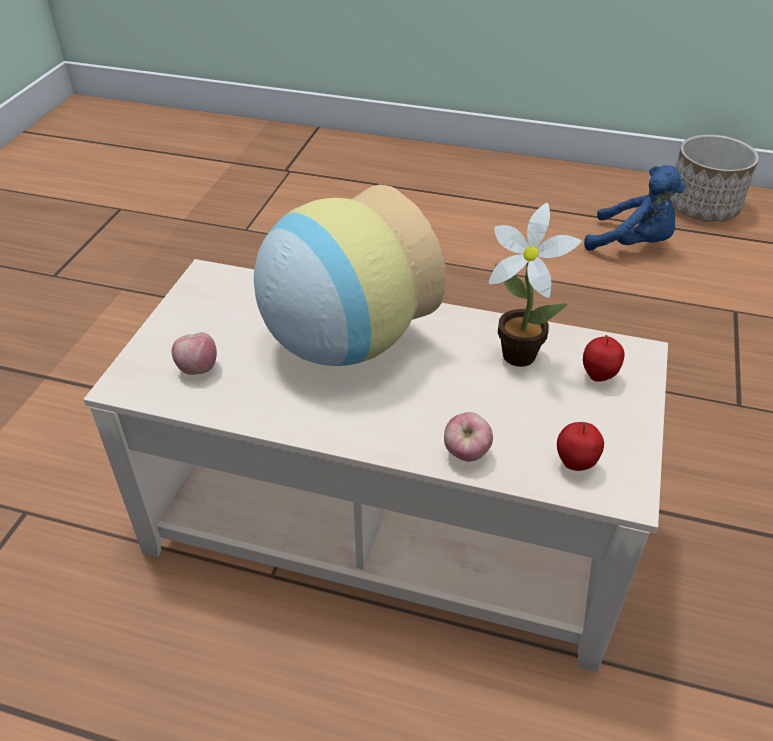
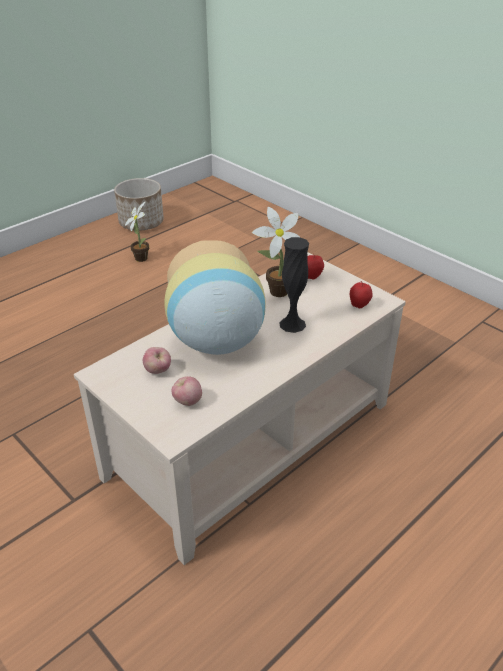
camera: 60 degrees left, 5 degrees down
(448, 402) = (292, 324): none -> black vase
(466, 454) = (330, 332): apple -> apple (158, 371)
(632, 244) = (141, 257): blue plush toy -> potted plant

